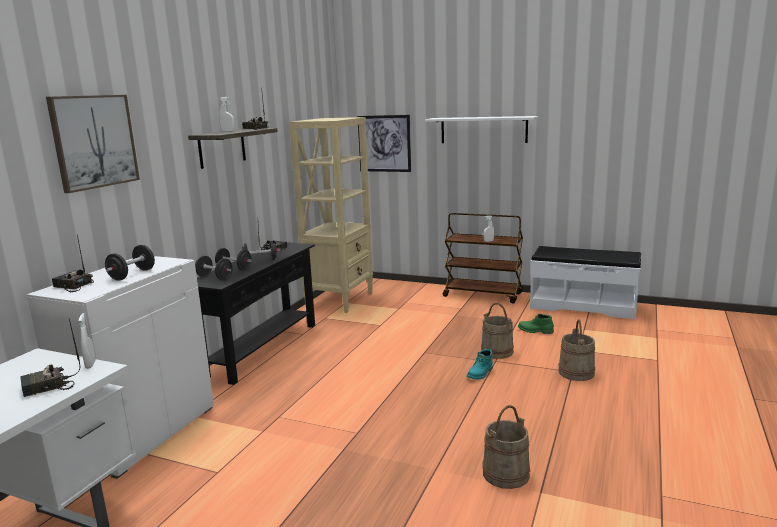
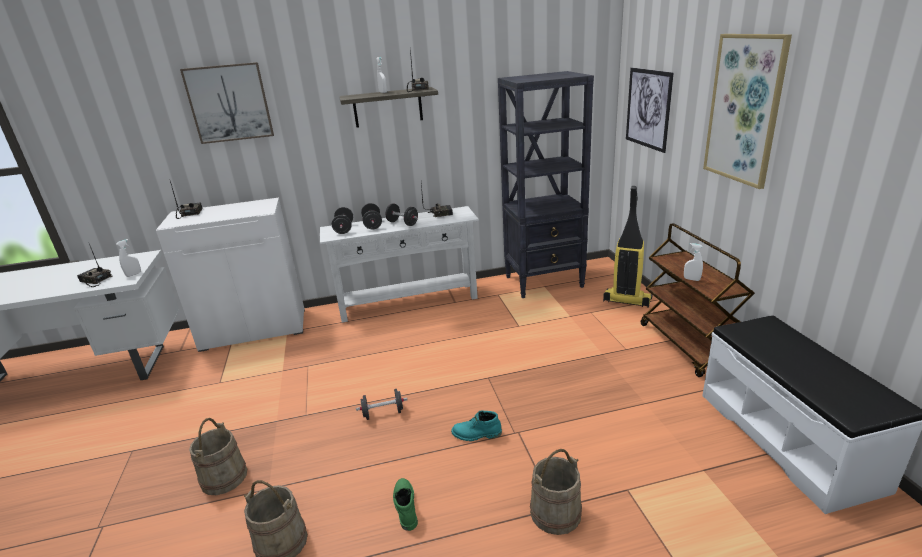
camera: 55 degrees right, 10 degrees up
(132, 275) = (223, 215): black dumbbell -> black dumbbell (383, 413)
(263, 349) = (408, 302): black console table -> white console table
(340, 300) = (544, 282): beige bookcase -> black bookcase
(411, 290) = (626, 301): none -> vacuum cleaner
(483, 130) = (744, 110): white shelf -> picture
(497, 352) = (542, 423): beige bucket -> beige bucket (223, 477)
(535, 331) = (637, 428): green boot -> green boot (405, 507)

